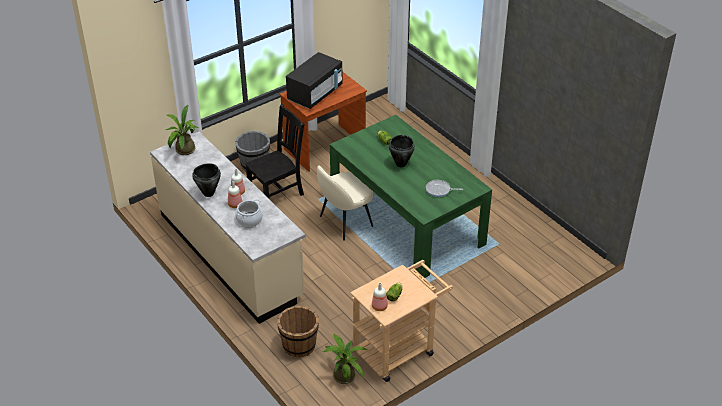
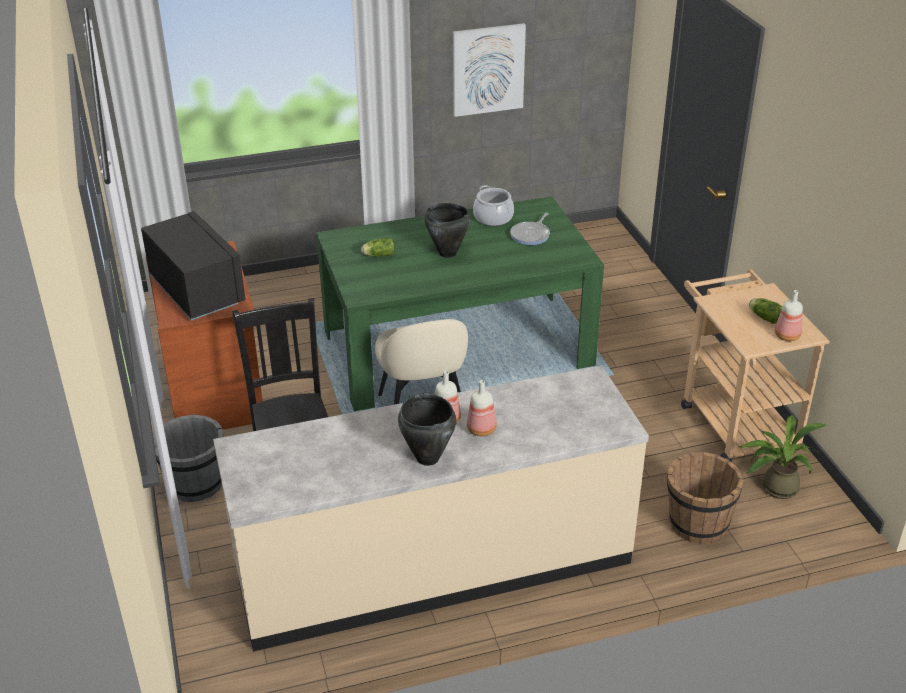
camera: 70 degrees left, 5 degrees down
(183, 151) = (267, 471): potted plant -> none
(249, 220) = (535, 420): cooking pot -> cooking pot (493, 218)
(546, 106) = (488, 69): none -> picture

